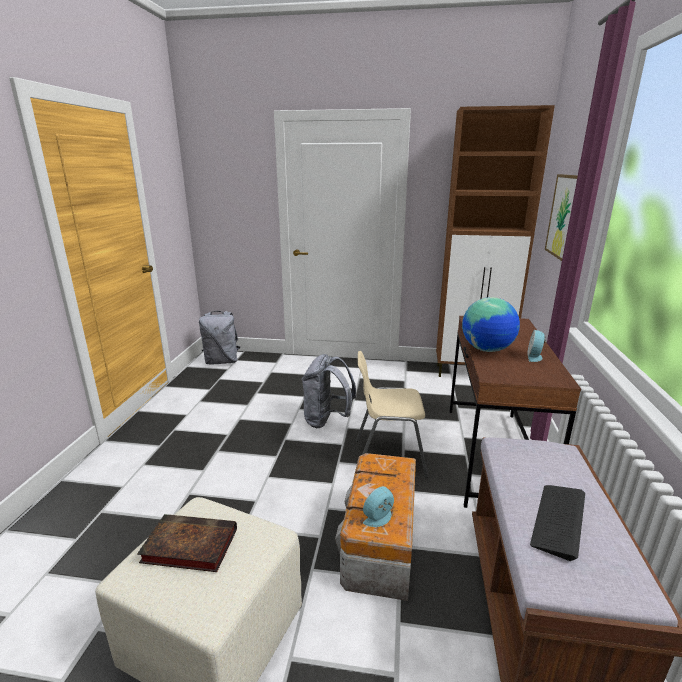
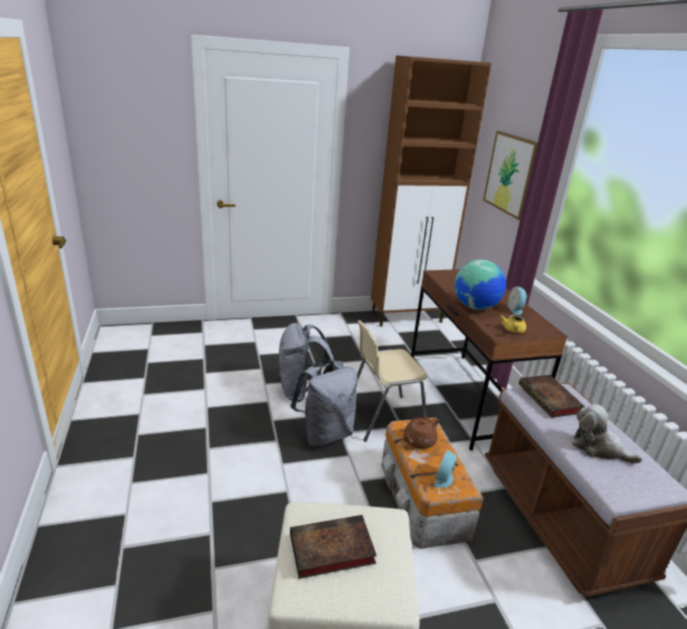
camera: 25 degrees left, 5 degrees up
(222, 361) = (134, 339): grey backpack -> grey backpack (325, 434)
(378, 476) = (418, 441): none -> brown teapot
(512, 375) = (513, 330): none -> yellow teapot
(533, 456) = (550, 399): none -> book
(558, 520) = (598, 448): keyboard -> plush toy

